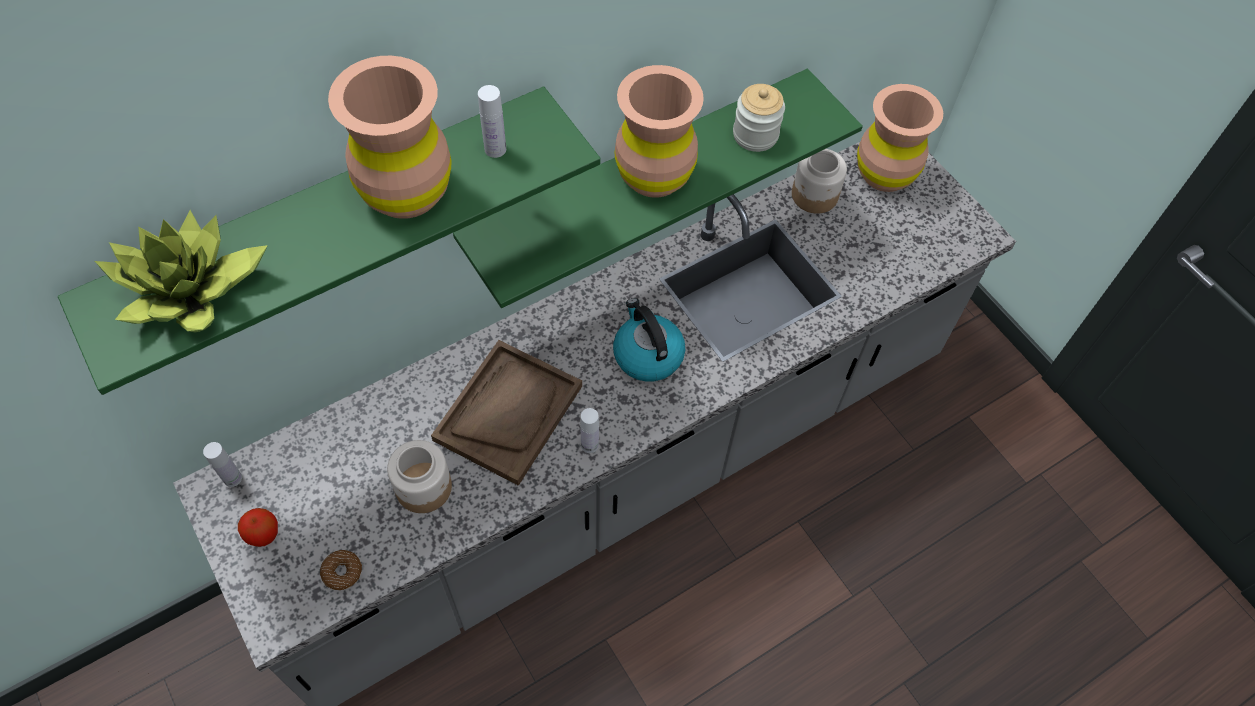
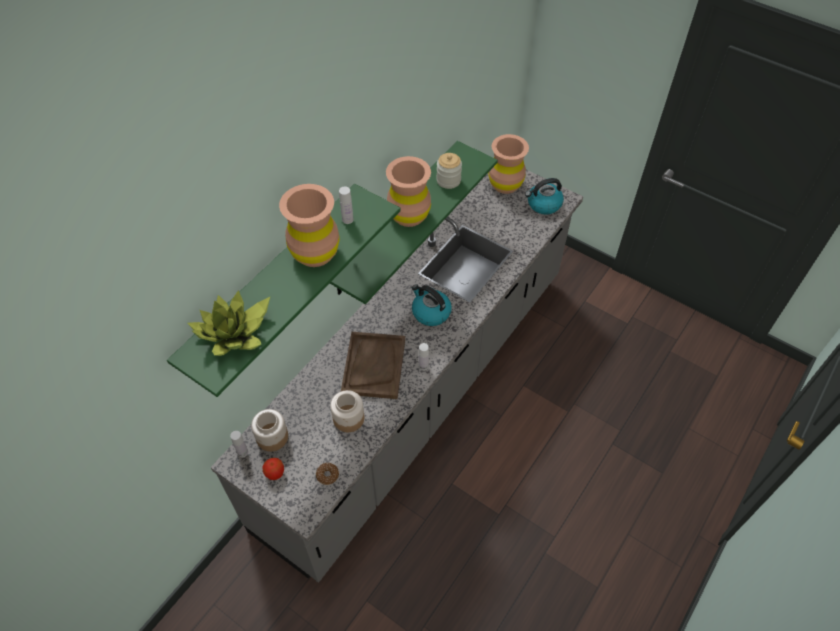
camera: 20 degrees left, 5 degrees down
(814, 195) = (476, 206): jar -> jar (272, 437)
(936, 231) = (543, 204): none -> kettle

